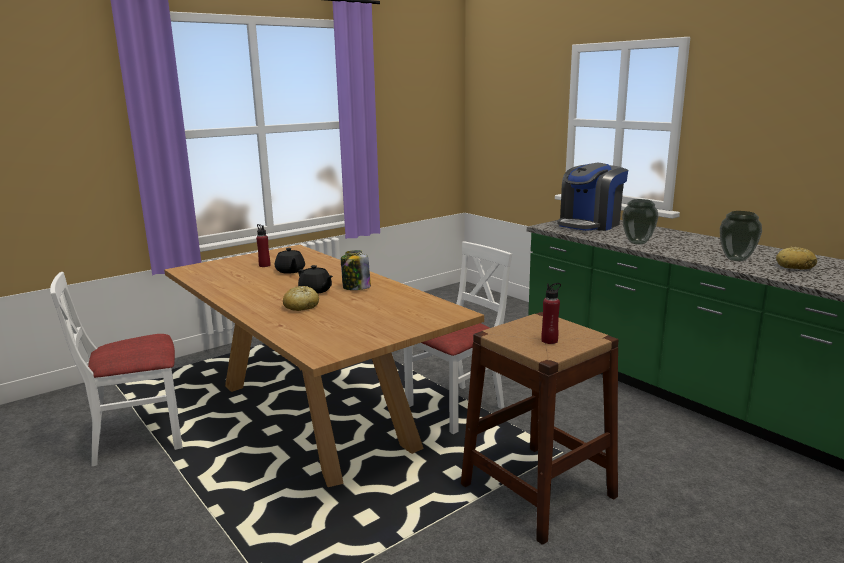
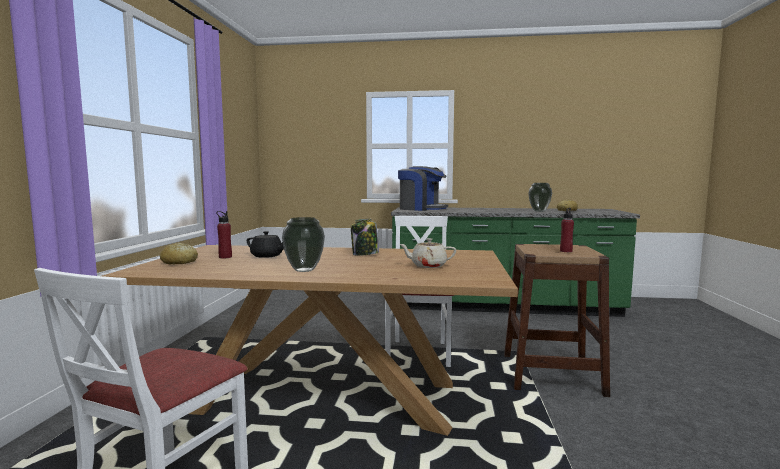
camera: 45 degrees left, 10 degrees down
(301, 306) = (366, 267): bread -> bread (179, 262)
(316, 291) = (340, 260): black teapot -> none
(347, 319) = (428, 266): none -> beige teapot
(589, 224) = (421, 209): coffee machine -> coffee machine turned 60 degrees counterclockwise
(637, 243) = (477, 211): vase -> vase (304, 270)

